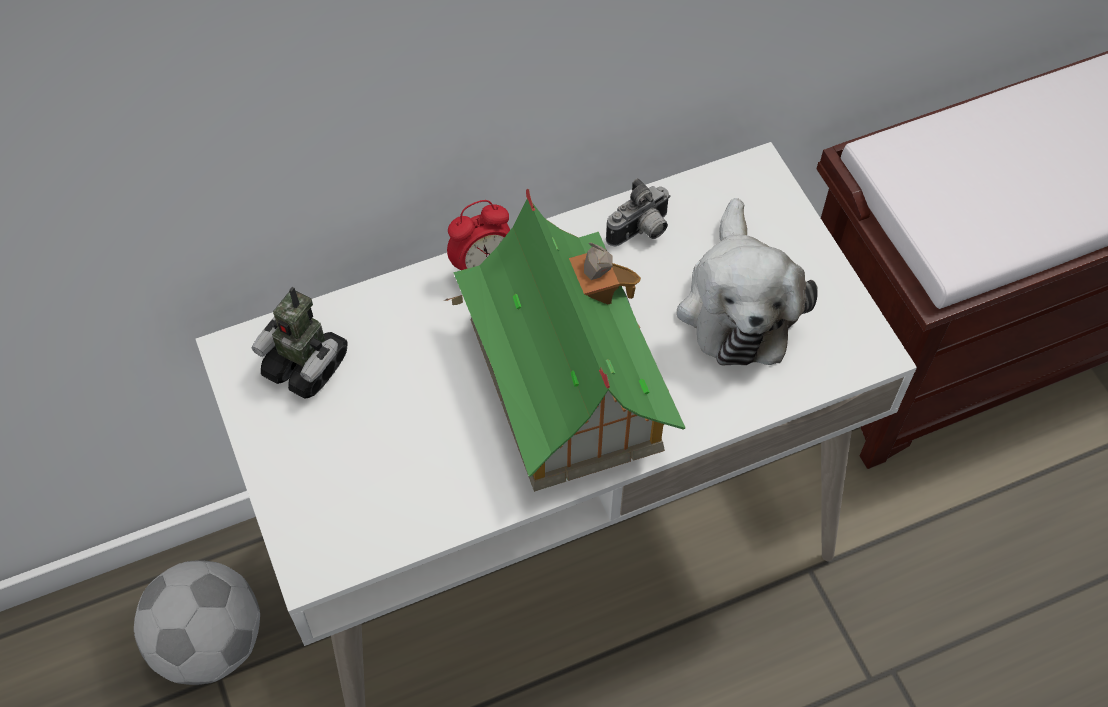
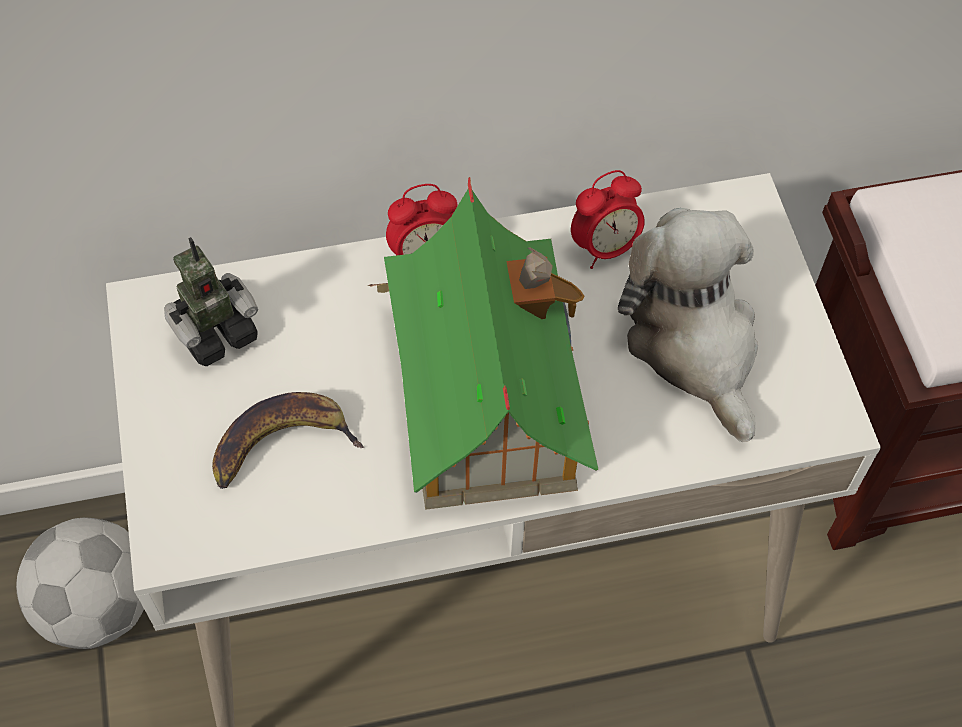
camera: 10 degrees right, 0 degrees up
(306, 365) = (214, 331): toy robot -> toy robot turned 75 degrees counterclockwise
(392, 455) = (282, 443): none -> banana
(641, 232) = (605, 248): camera -> alarm clock
(738, 304) = (694, 344): plush toy -> plush toy turned 150 degrees clockwise

